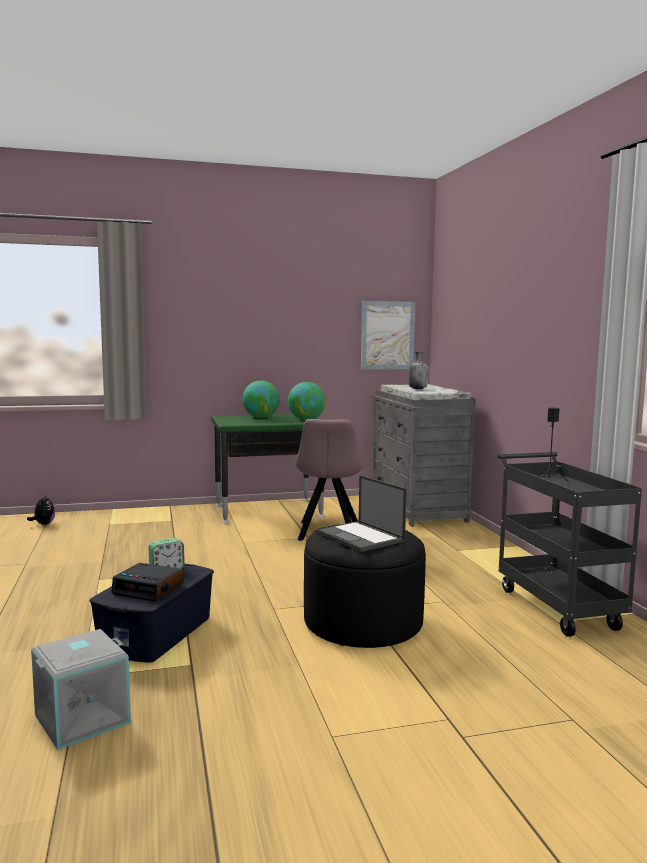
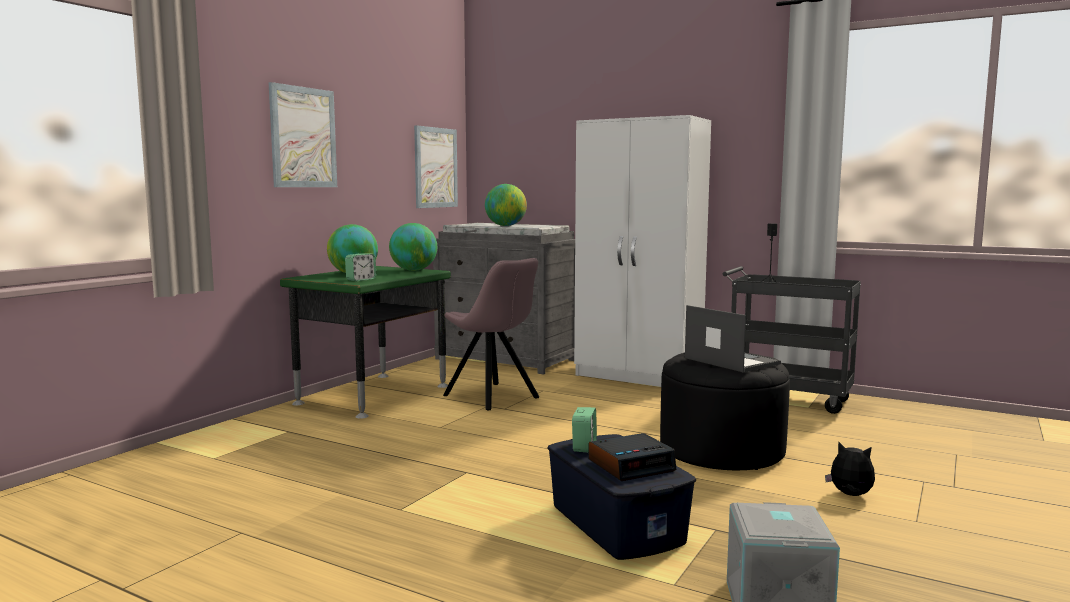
camera: 45 degrees left, 0 degrees up
(43, 524) = (101, 487): plush toy -> plush toy (850, 495)
(240, 422) = (361, 280): none -> alarm clock
(241, 315) = (303, 137): none -> picture
(361, 537) = (730, 361): laptop -> laptop turned 135 degrees counterclockwise
(418, 389) = (505, 226): grey bottle -> globe
(482, 548) = (639, 376): none -> white wardrobe

